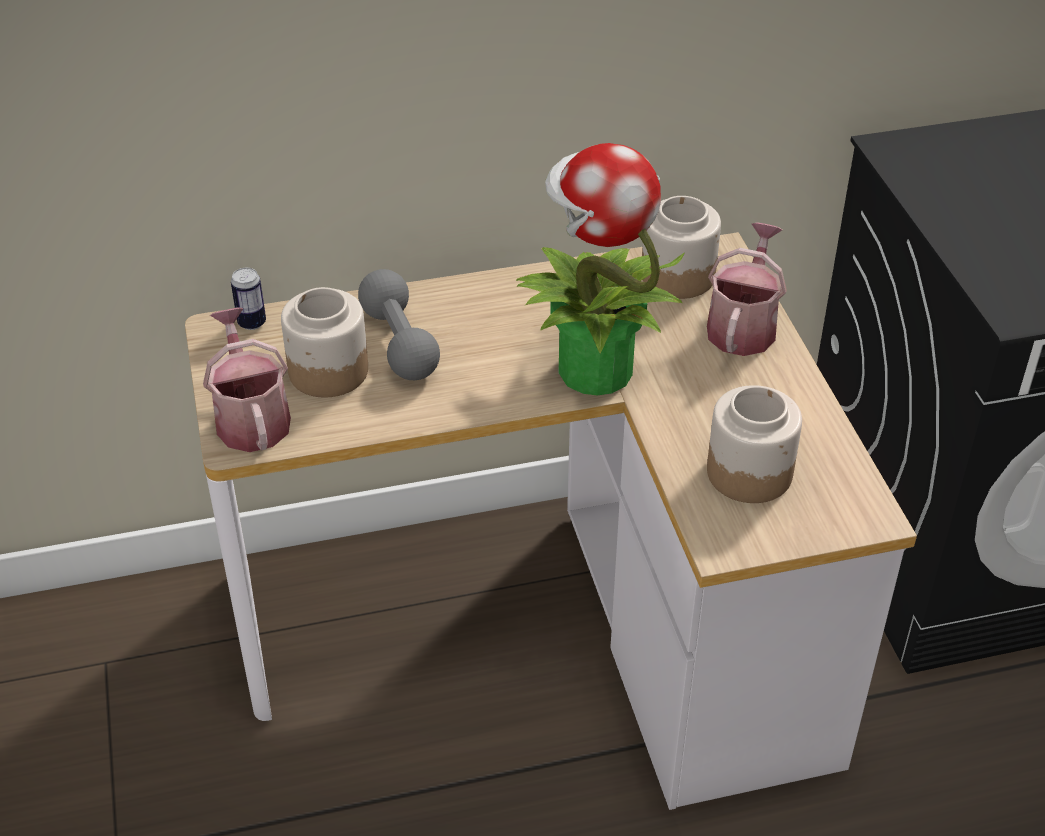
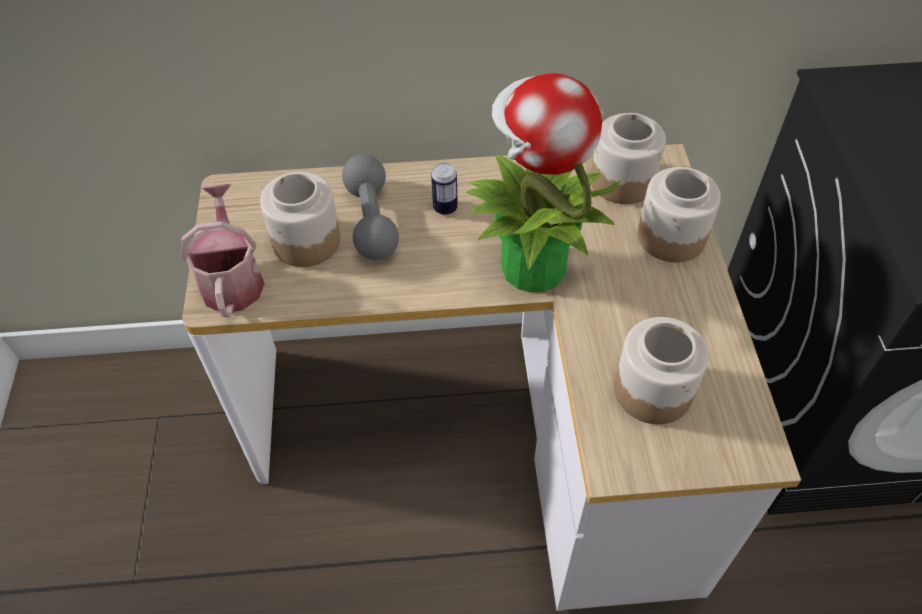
camera: 10 degrees right, 10 degrees up
(252, 323) = (255, 188): can -> can (445, 208)
(743, 325) = (672, 237): watering can -> jar

